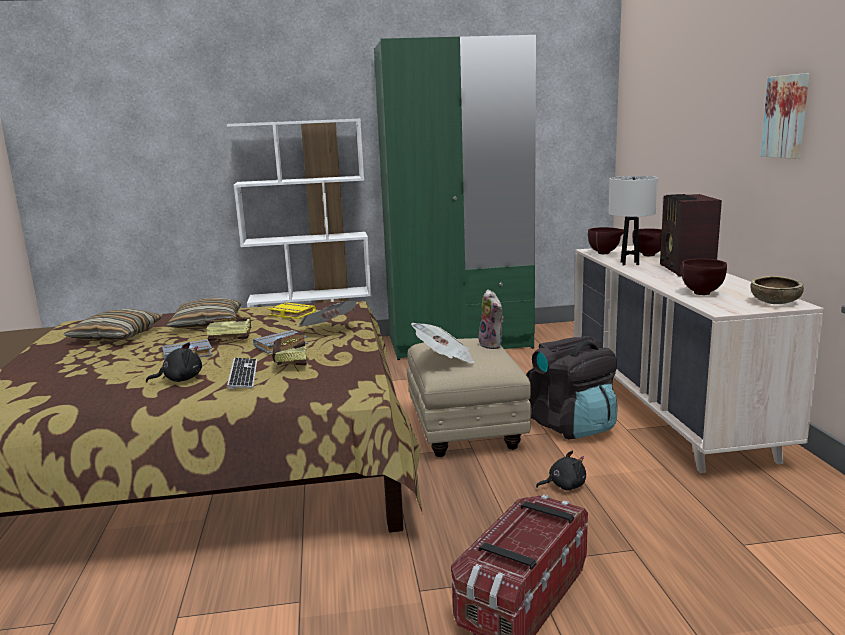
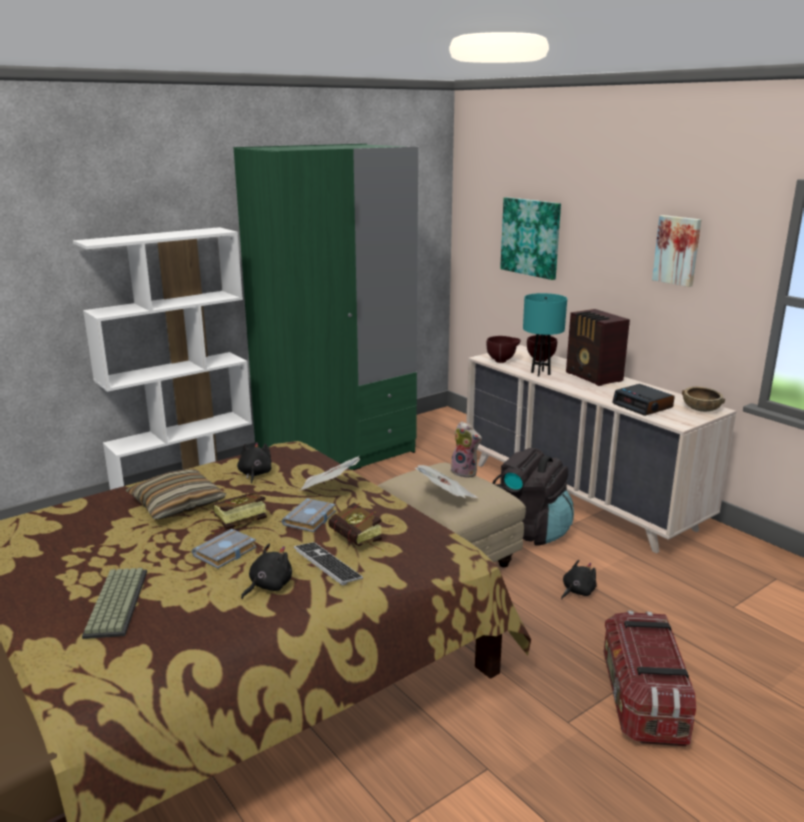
camera: 30 degrees left, 5 degrees up
(74, 369) = (115, 602): none -> keyboard
(117, 336) = (88, 544): pillow -> none
(290, 314) = (255, 474): yellow book -> black plush toy
(629, 263) = (540, 373): white table lamp -> turquoise table lamp
(669, 128) = (531, 237): none -> picture
(703, 294) = (643, 406): brown bowl -> alarm clock

